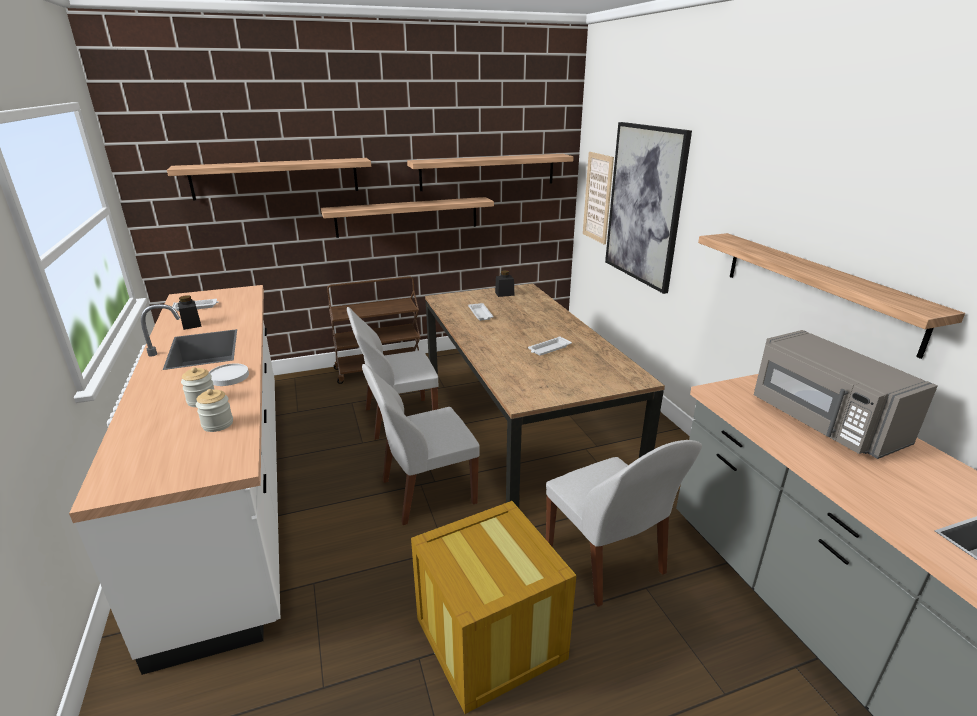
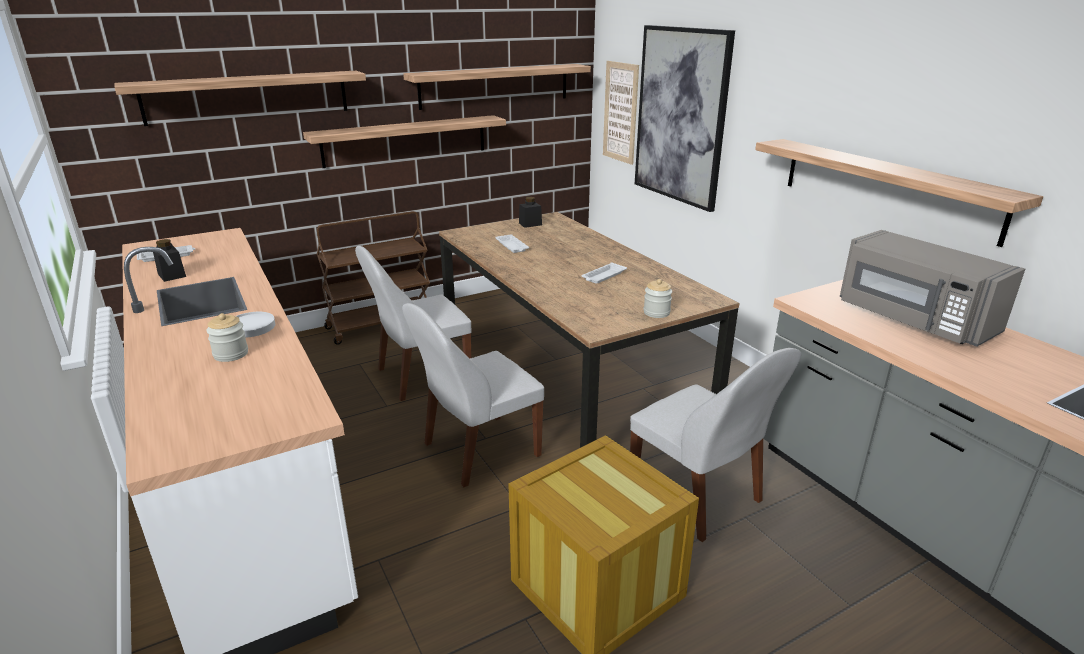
camera: 10 degrees left, 0 degrees up
(217, 424) = (264, 376): jar -> jar (656, 312)

